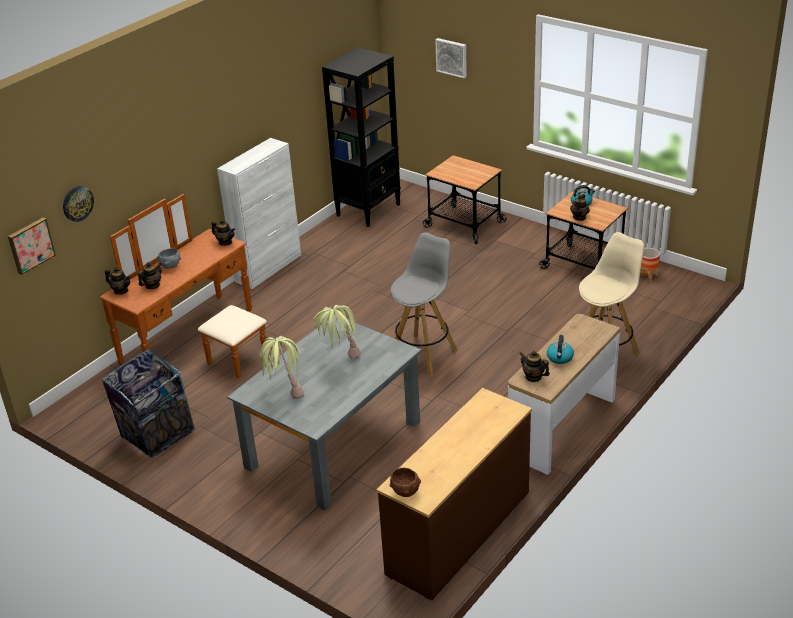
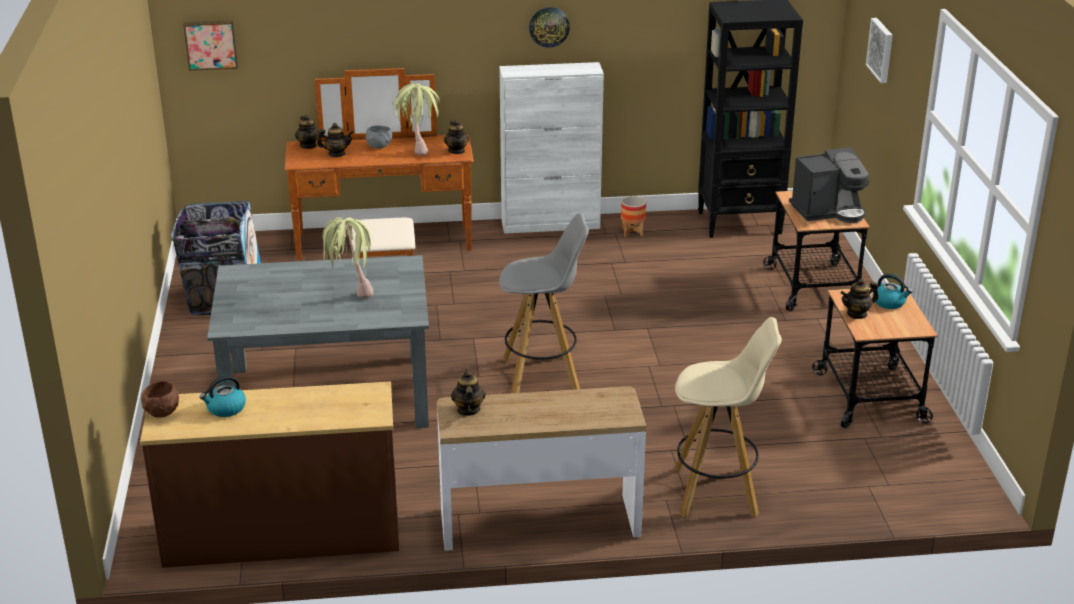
camera: 45 degrees right, 5 degrees down
(77, 203) = (282, 24): wall clock -> wall clock (549, 26)
(284, 392) = (260, 289): potted plant -> potted plant (418, 148)
(469, 171) = (829, 211): none -> coffee machine
(560, 358) = (527, 411): kettle -> kettle (225, 409)
(647, 276) = (927, 451): planter -> planter (632, 232)

